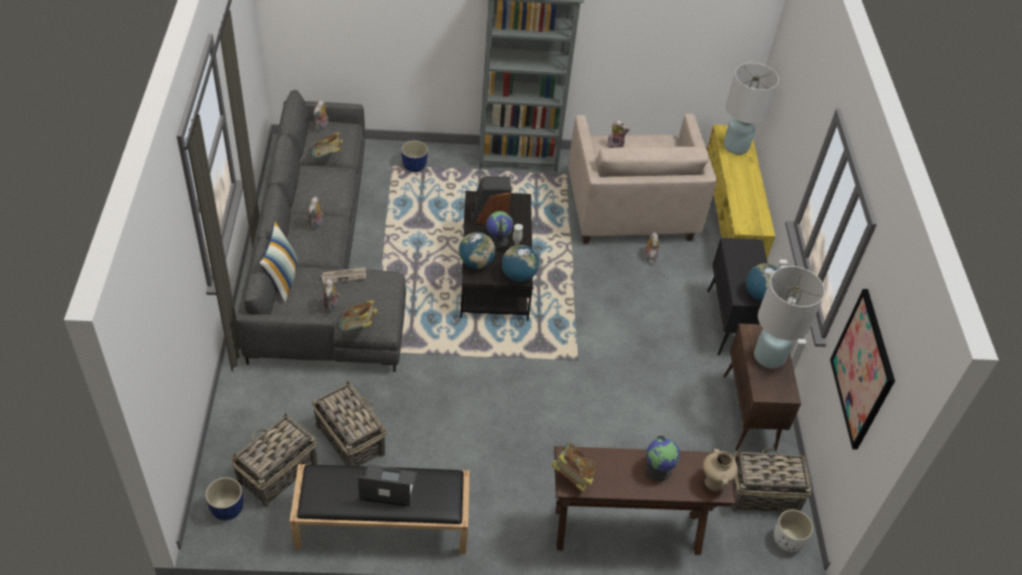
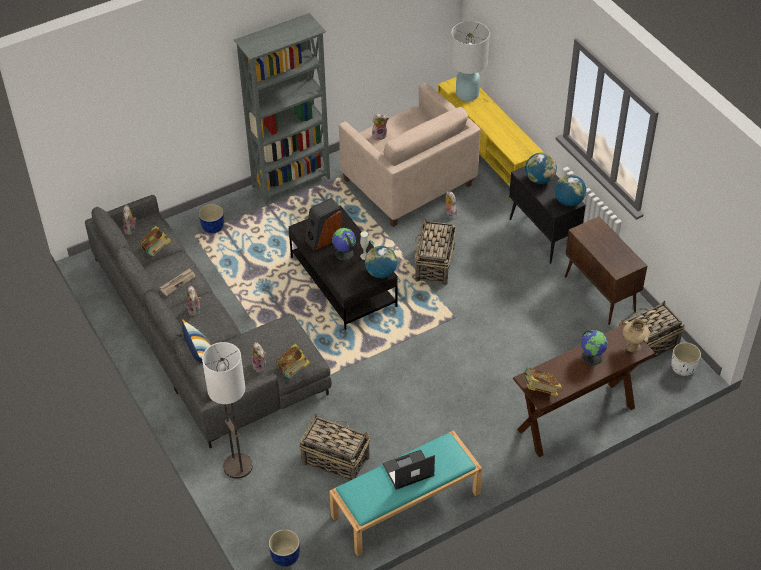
camera: 25 degrees left, 0 degrees up
(257, 395) = (237, 466): none -> floor lamp
(277, 473) = (301, 512): basket -> basket (434, 265)
(344, 276) = (251, 338): newspaper -> newspaper (178, 283)
(381, 523) = (405, 505): black bench -> turquoise bench
(476, 263) = (341, 278): globe -> globe (539, 179)
(769, 356) = (604, 243): white table lamp -> none
(862, 369) = (692, 218): picture -> none

